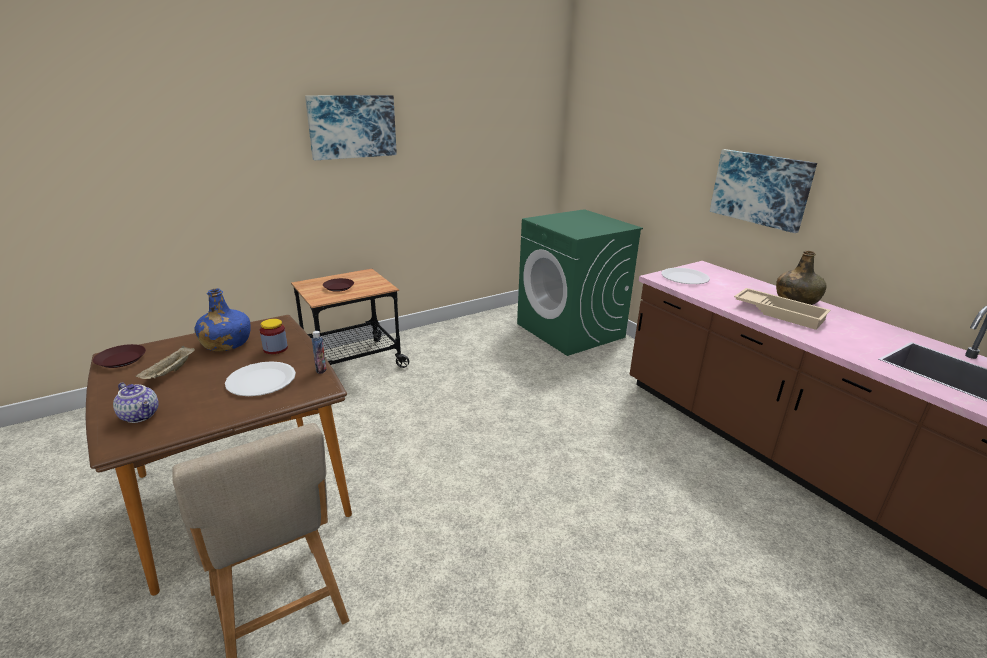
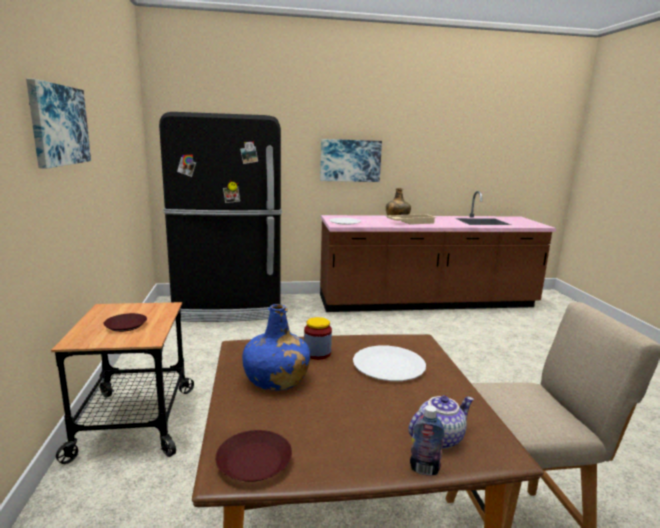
camera: 65 degrees left, 10 degrees down
(170, 372) = (331, 418): beige tray -> none
(321, 370) = (382, 338): bottle -> bottle (424, 469)
(571, 331) = (229, 307): green washing machine -> black fridge

